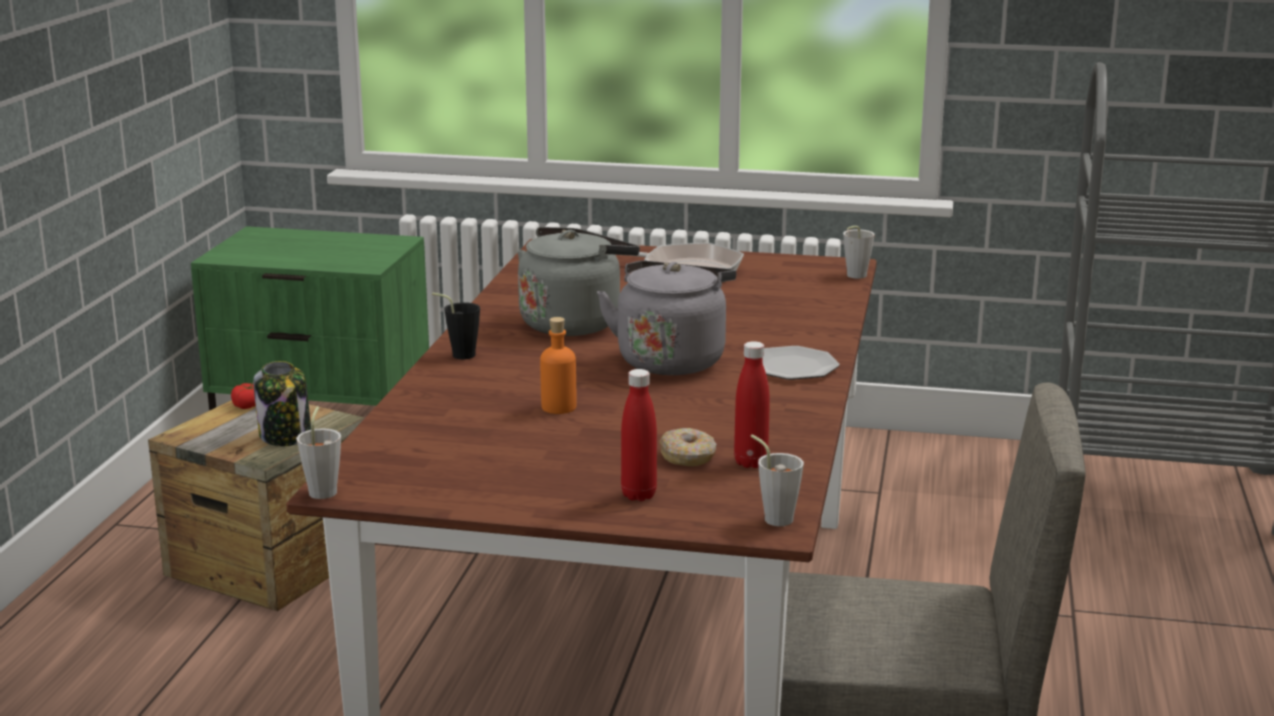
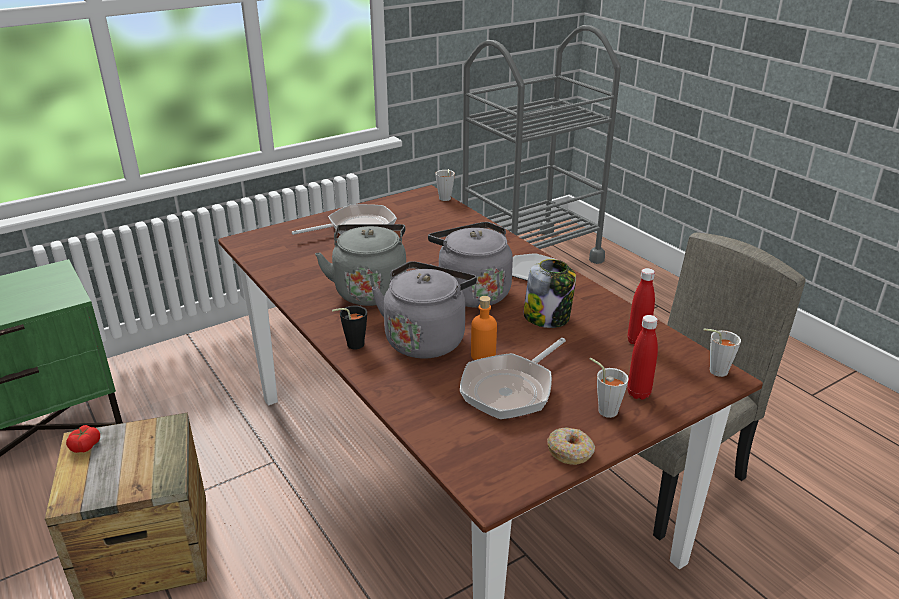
camera: 45 degrees left, 10 degrees up
(286, 436) = (155, 456): jar -> jar (547, 317)
(324, 490) = (488, 500): grey cup -> grey cup (604, 409)
(522, 439) = (511, 389): none -> frying pan
(536, 376) = (426, 339): none -> grey kettle
(688, 457) = (607, 354): donut -> donut (570, 452)

